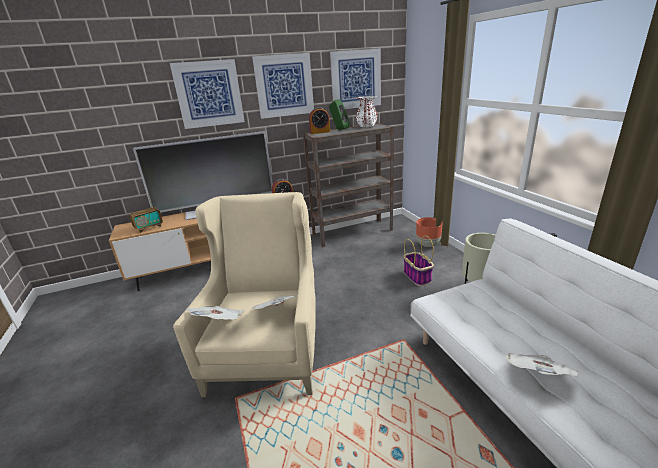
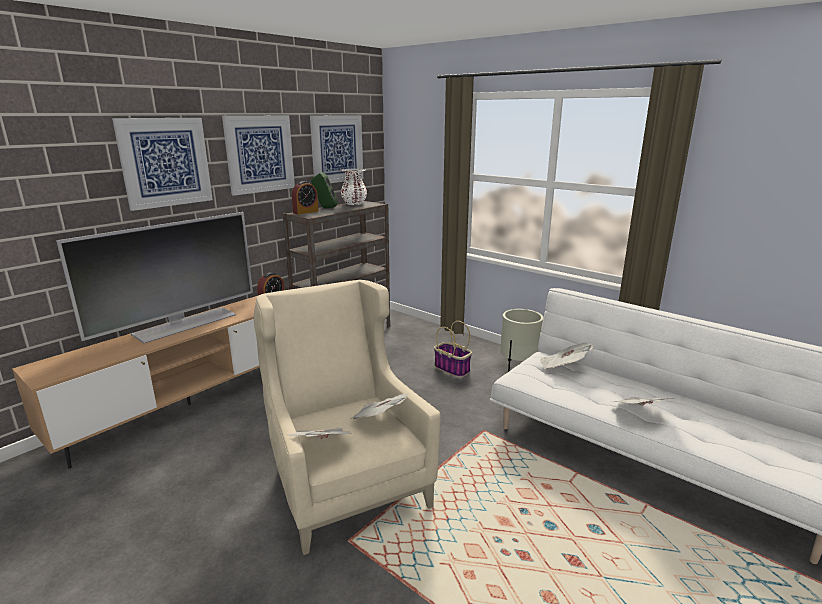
camera: 30 degrees left, 5 degrees down
(149, 228) = (89, 362): radio -> none
(428, 244) = (440, 336): brown planter -> none
(490, 301) = (563, 367): none -> newspaper

